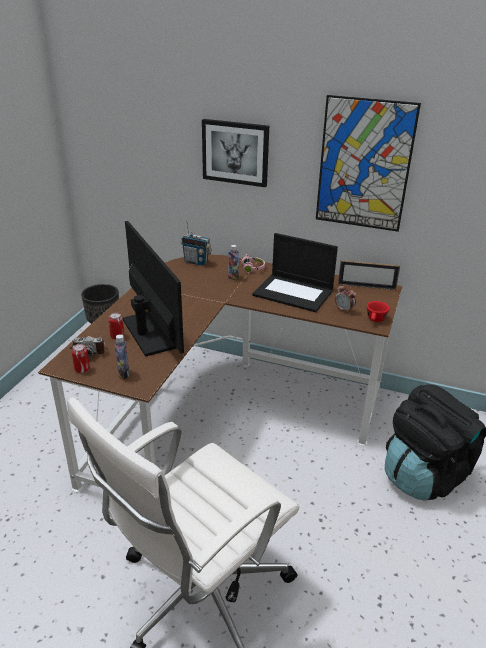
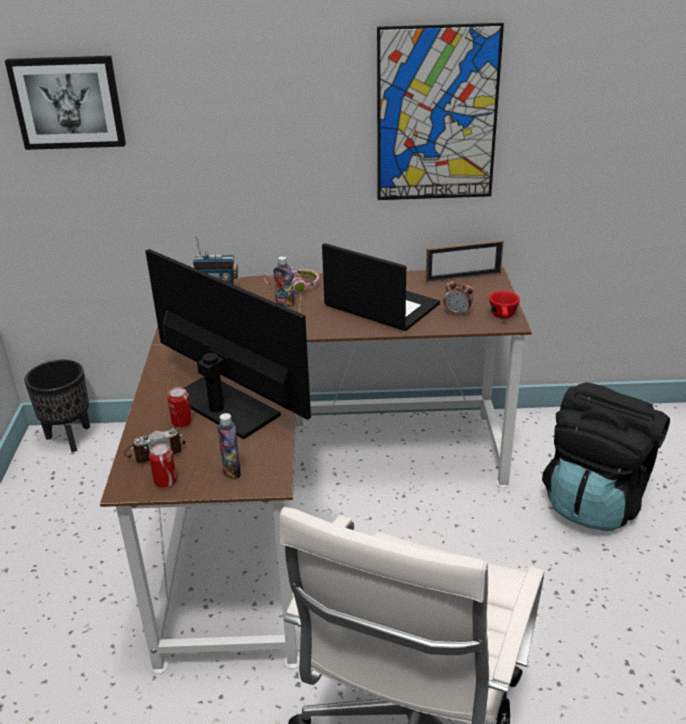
camera: 20 degrees left, 0 degrees up
(235, 152) = (250, 125): picture -> picture (68, 102)
(294, 293) = (380, 305): laptop -> laptop turned 150 degrees counterclockwise

